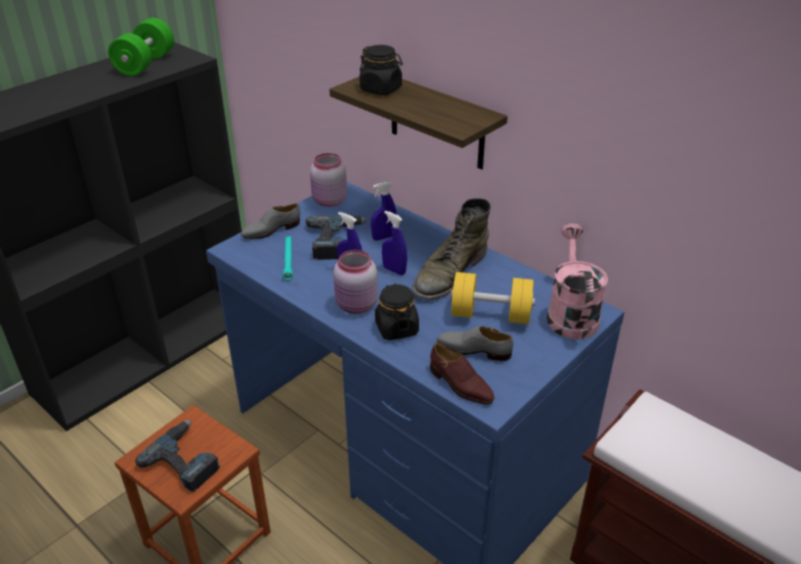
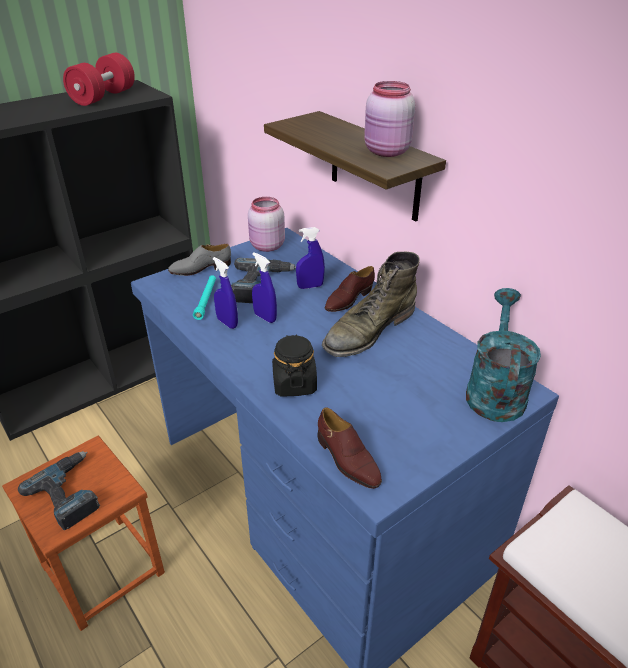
camera: 10 degrees right, 0 degrees up
(145, 64) = (103, 97): green dumbbell -> red dumbbell
(356, 306) = (259, 354): pink jar -> pink jar (387, 152)
(381, 89) = (317, 127): black jar -> none
(394, 270) = (310, 321): blue spray bottle -> blue spray bottle (227, 323)
(423, 246) = (348, 299): none -> brown shoe
(474, 350) = (373, 419): grey shoe -> none
(490, 315) = (402, 381): yellow dumbbell -> none
(570, 314) = (494, 390): pink watering can -> turquoise watering can

